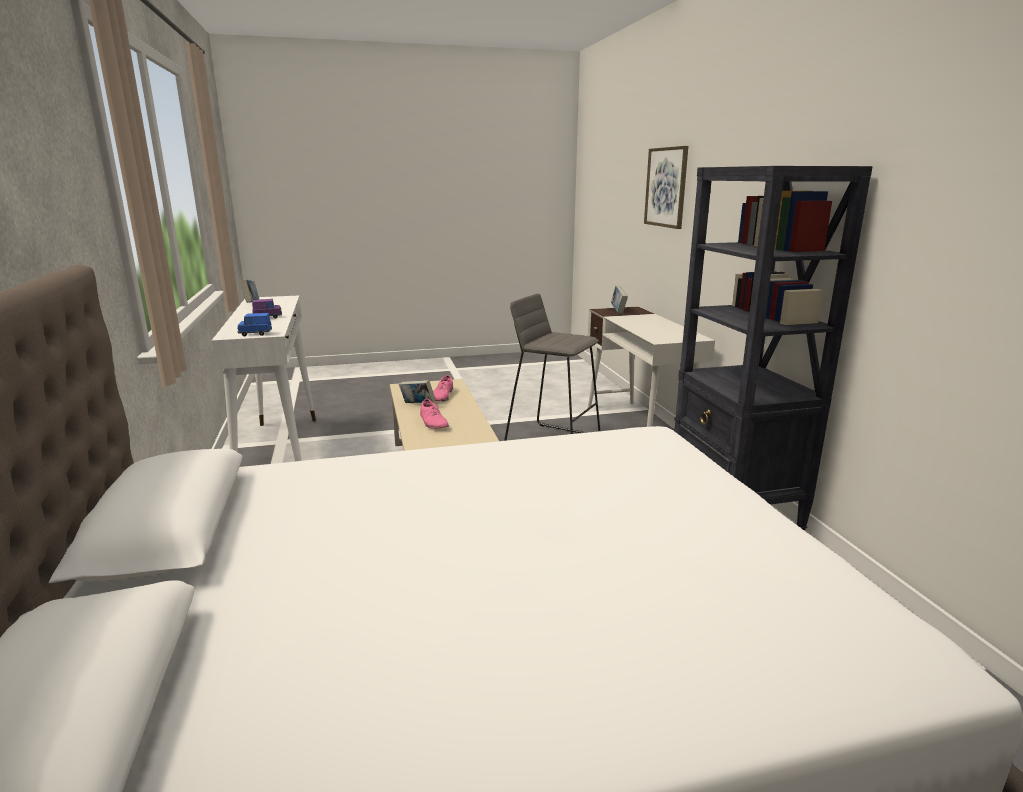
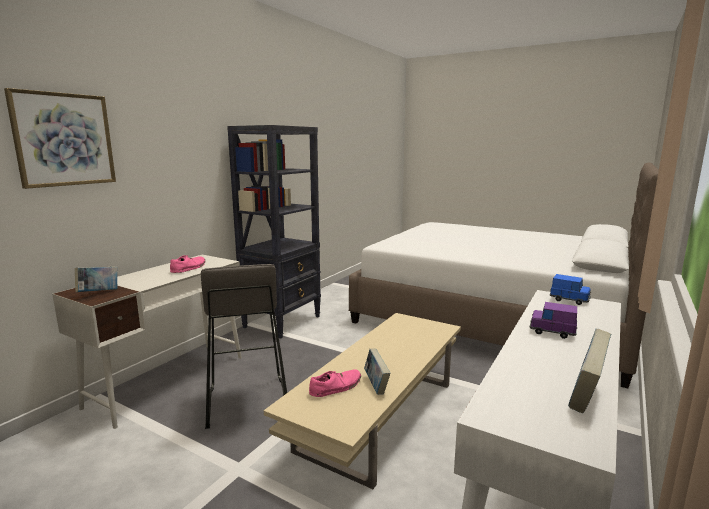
camera: 135 degrees left, 5 degrees down
(433, 422) = (393, 358): pink shoe -> pink shoe (188, 268)

